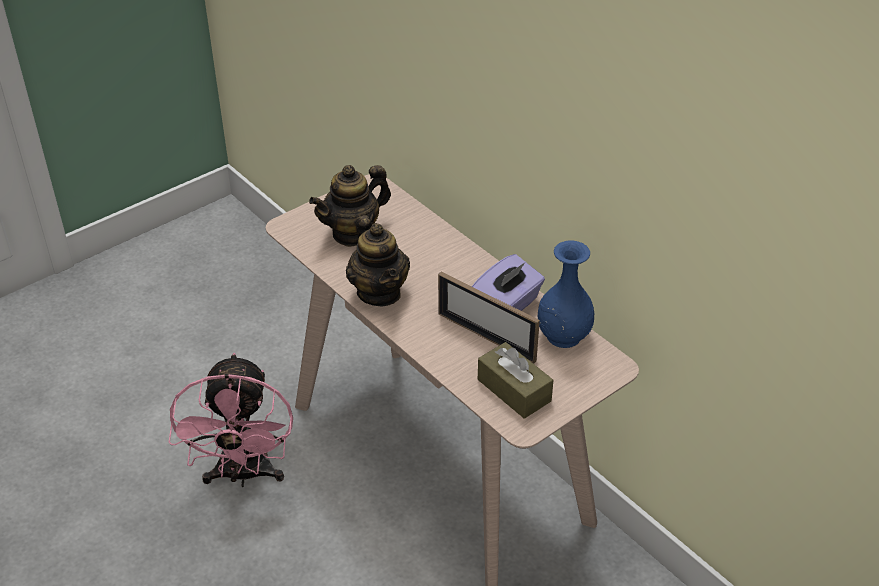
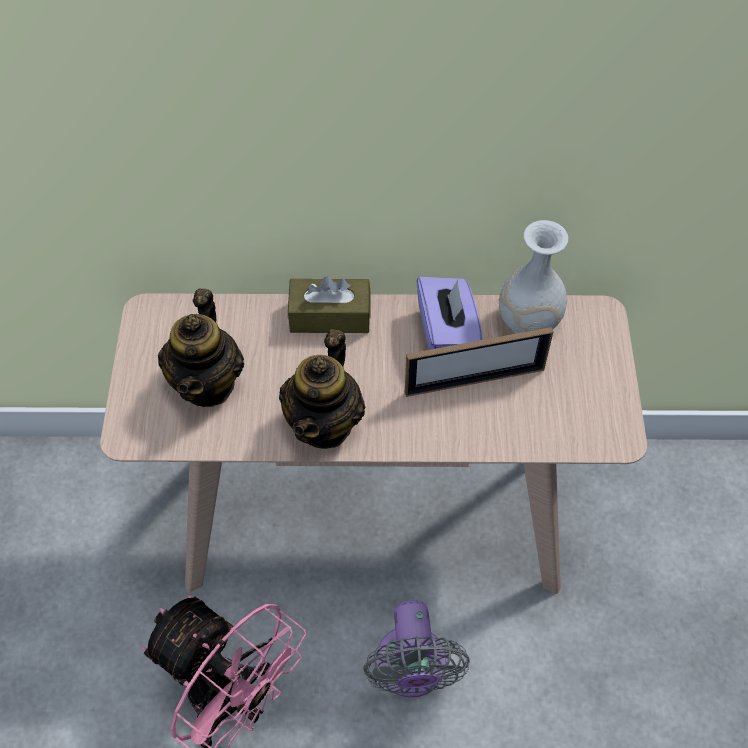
camera: 50 degrees left, 15 degrees up
(349, 552) = (411, 670): none -> grey fan
(379, 292) = (325, 423): teapot -> teapot turned 90 degrees clockwise
(514, 390) = (566, 411): brown tissue box -> brown tissue box (330, 316)
(563, 335) = (527, 321): blue vase -> white vase

